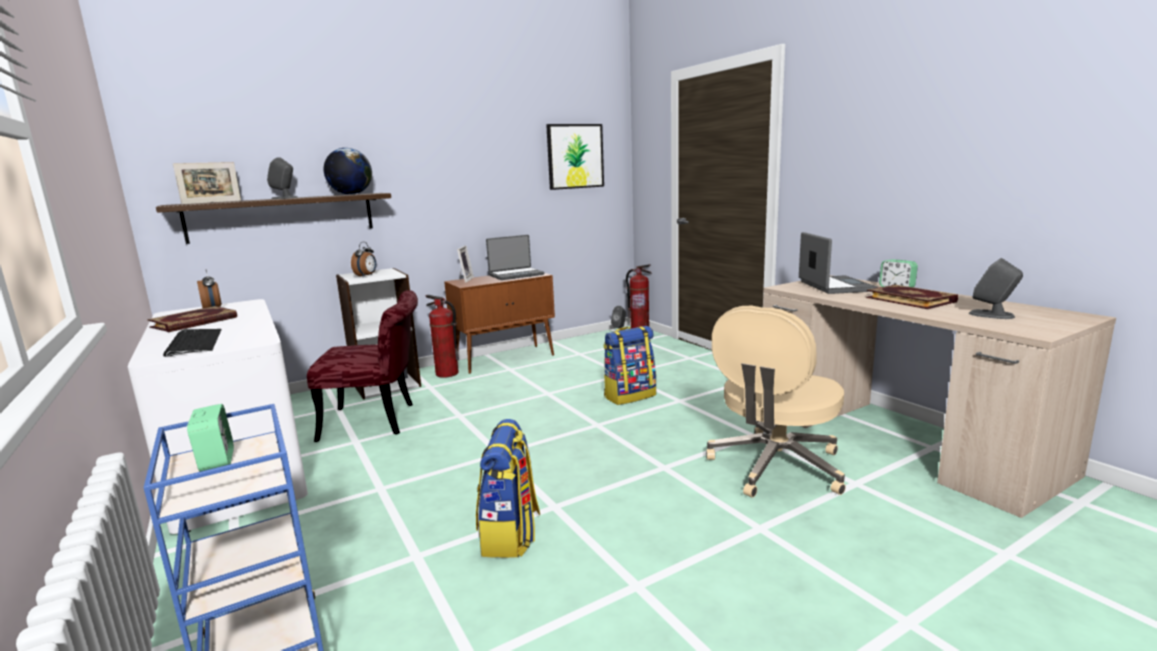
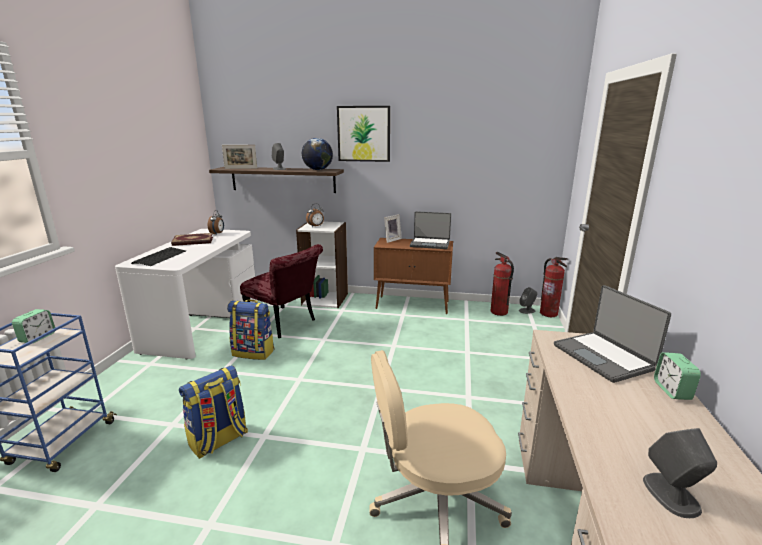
camera: 40 degrees right, 5 degrees up
(447, 374) = (364, 303): fire extinguisher -> fire extinguisher (499, 312)
(575, 156) = (511, 150): picture -> picture (364, 134)
(629, 396) = (440, 374): backpack -> backpack (254, 352)
(834, 286) = (604, 357): laptop -> laptop turned 120 degrees clockwise
(911, 299) = (636, 416): book -> none

